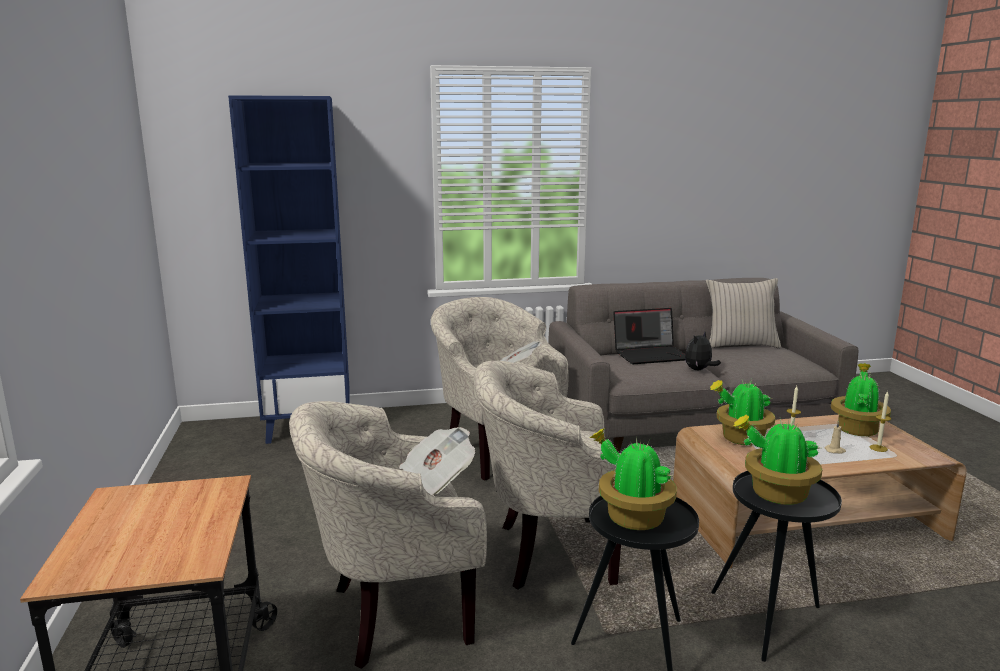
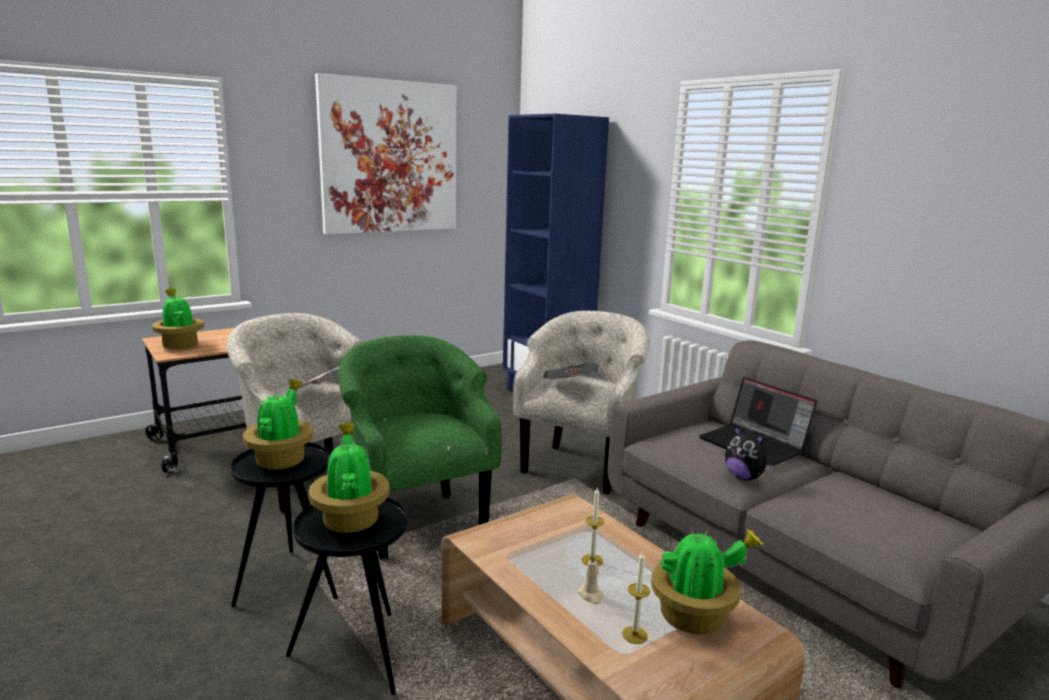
camera: 65 degrees right, 0 degrees up
(81, 163) = (390, 157): none -> picture
(547, 553) = (416, 520): beige armchair -> green armchair
(699, 370) = (744, 477): plush toy -> plush toy turned 150 degrees counterclockwise
(740, 345) = (907, 498): beige pillow -> none
(741, 439) = (568, 527): potted plant -> potted plant (180, 344)

